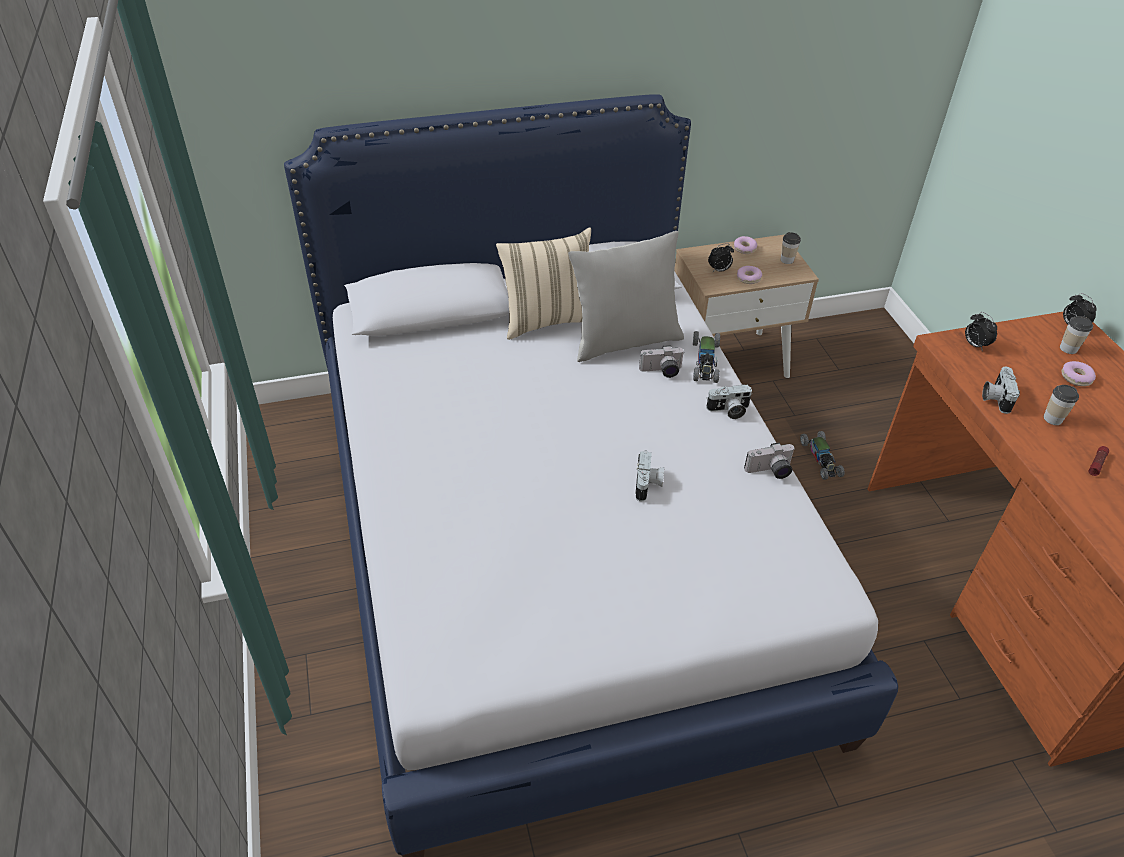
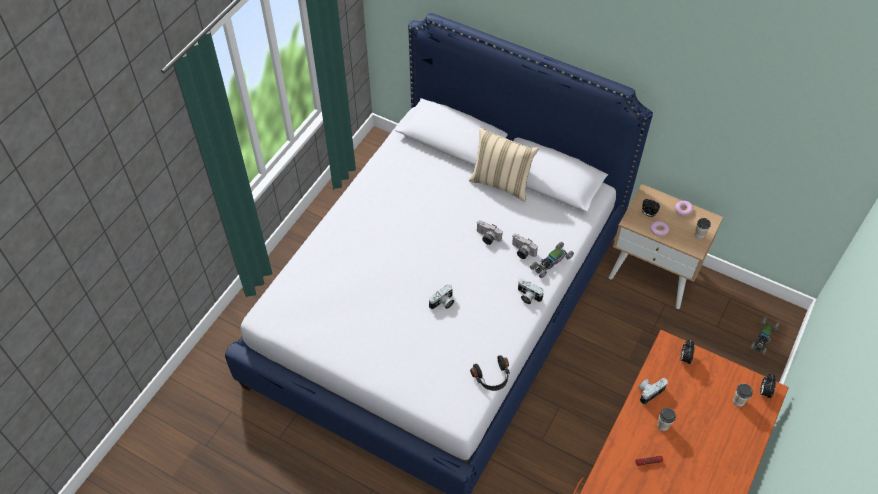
camera: 45 degrees right, 10 degrees up
(624, 341) = (525, 222): grey pillow -> none
(770, 471) = (506, 340): camera -> camera (487, 238)
(811, 522) = (492, 378): none -> black headphones
(821, 459) = (632, 367): toy car -> toy car (763, 338)
(1076, 377) = (715, 417): donut -> none

